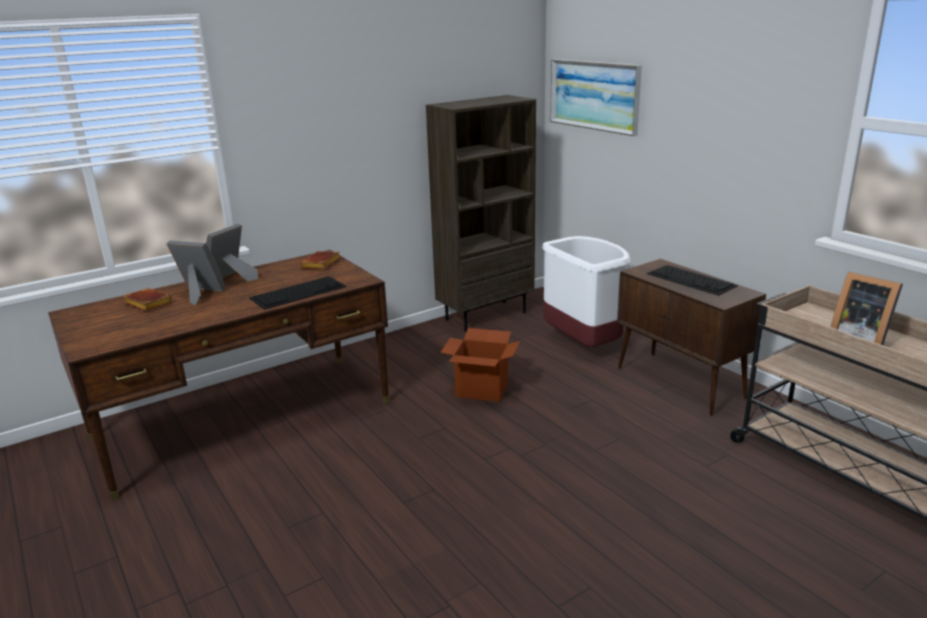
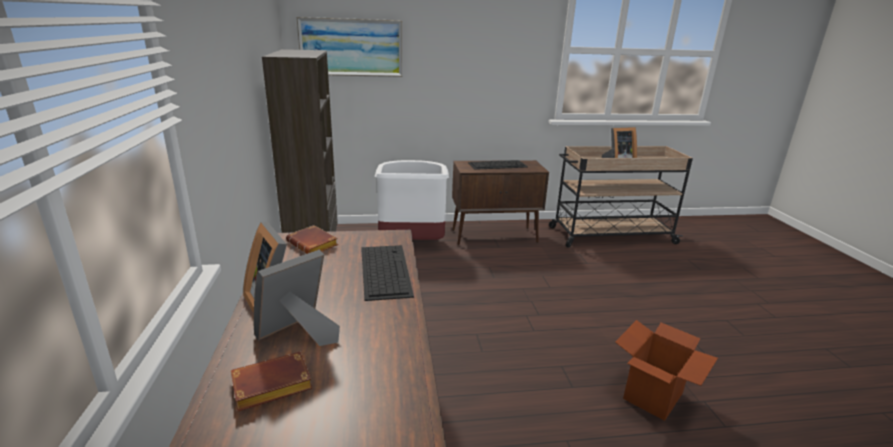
camera: 65 degrees left, 0 degrees up
(481, 390) = (435, 300): cardboard box -> cardboard box (653, 396)

